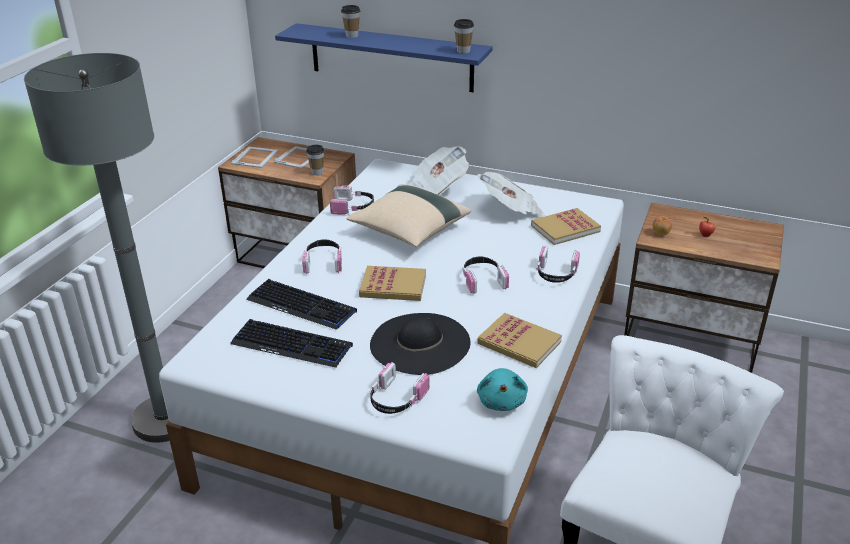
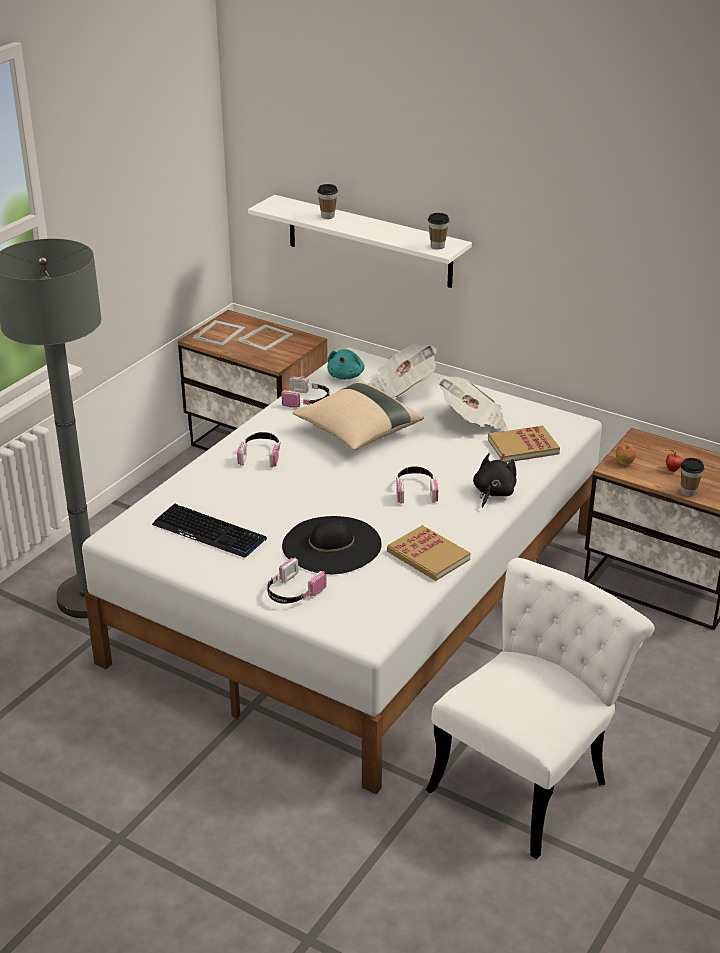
camera: 10 degrees right, 0 degrees up
(301, 306) = (228, 496): keyboard -> none
(317, 172) = (280, 357): cup -> cup (688, 492)
(391, 57) = (369, 241): blue shelf -> white shelf
(393, 286) = (323, 487): book -> none
(502, 401) = (391, 606): turquoise plush toy -> turquoise plush toy (346, 375)
(556, 274) = (493, 493): headphones -> black plush toy

